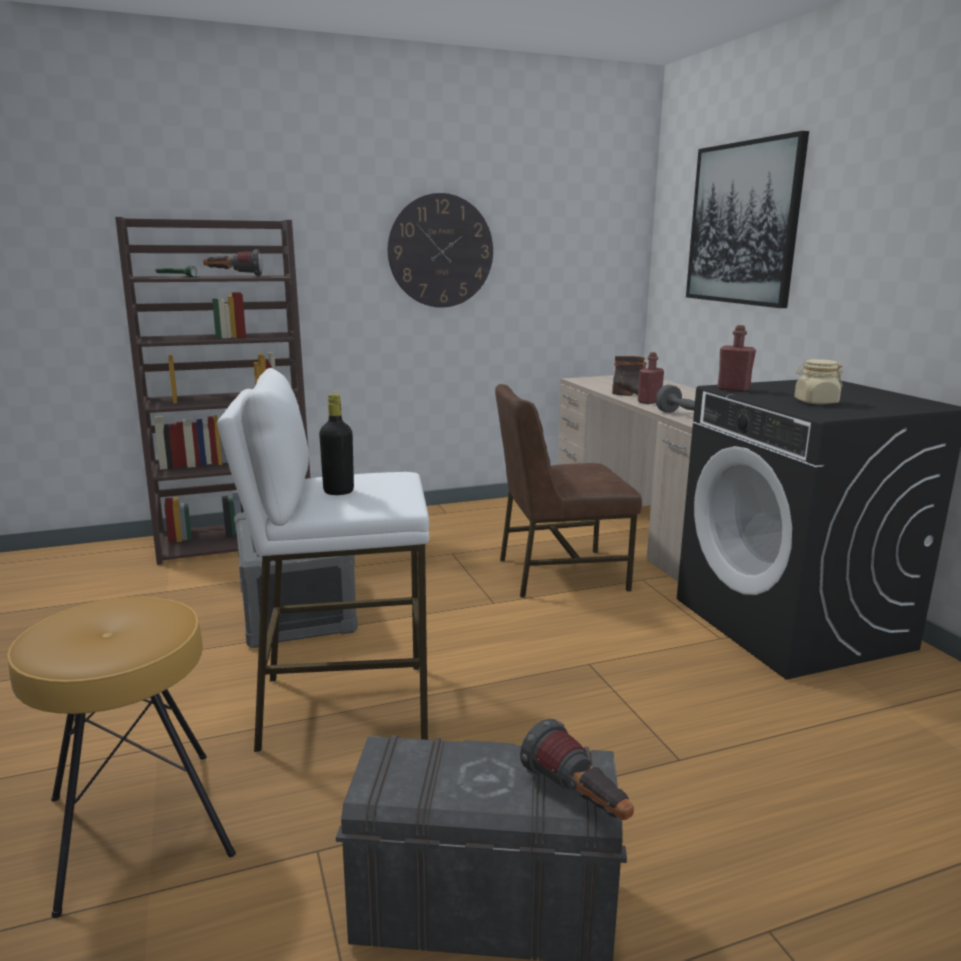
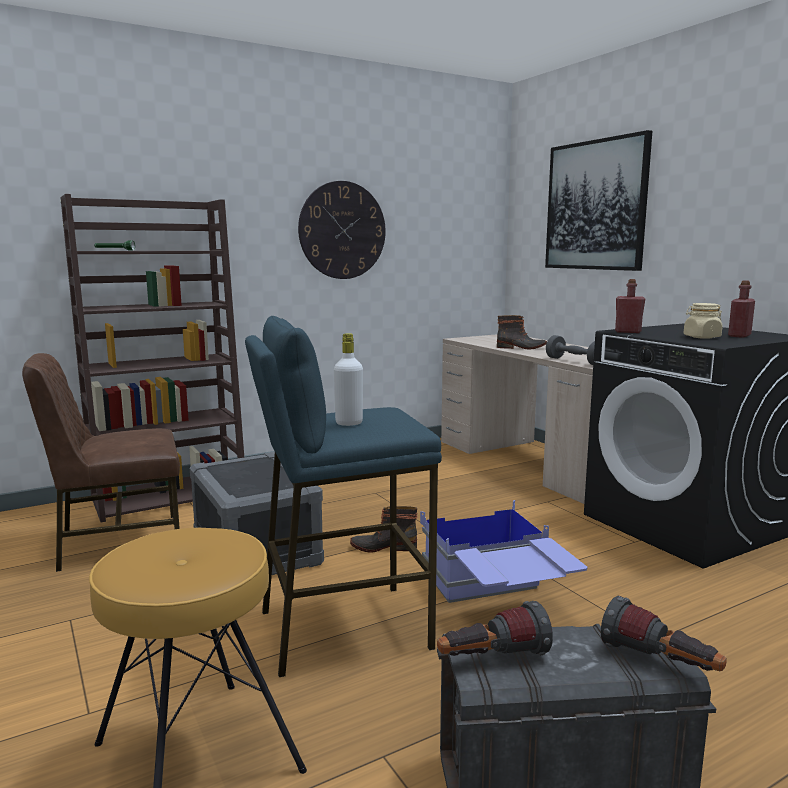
camera: 10 degrees left, 5 degrees down
(234, 276) = (168, 250): flashlight -> flashlight (492, 659)
(338, 491) = (349, 423): black bottle -> white bottle
(342, 706) = (342, 628): white stool -> blue stool
(430, 618) = (383, 547): none -> boot
(523, 691) = (497, 599): none -> blue storage box
(559, 573) = (476, 502): brown chair -> brown chair (118, 542)
(649, 402) = (533, 352): red bottle -> red bottle (739, 336)

